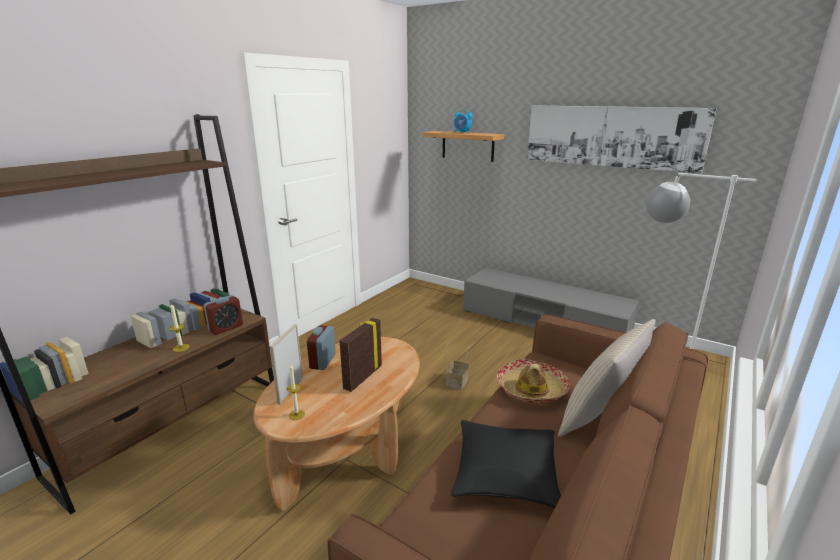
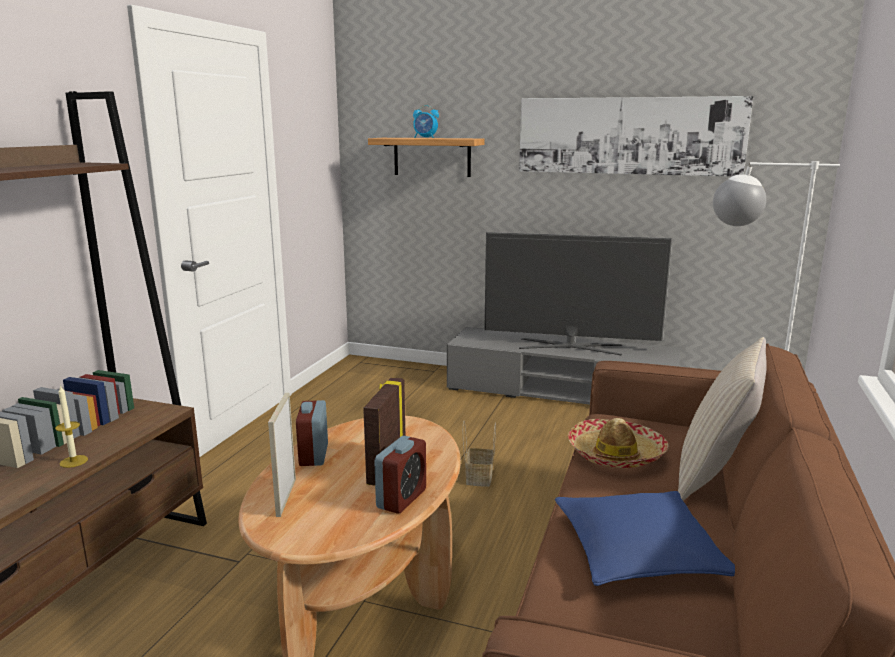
camera: 15 degrees left, 5 degrees down
(226, 328) = (135, 427): alarm clock -> alarm clock (401, 498)
(296, 415) = (315, 526): candle -> none
(505, 473) = (638, 552): black pillow -> blue pillow
(553, 291) = (570, 346): none -> television

